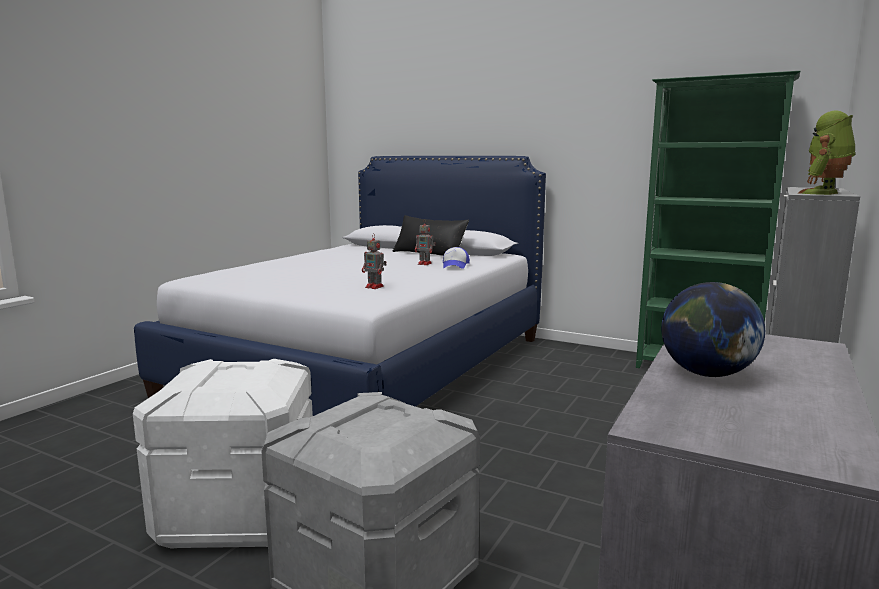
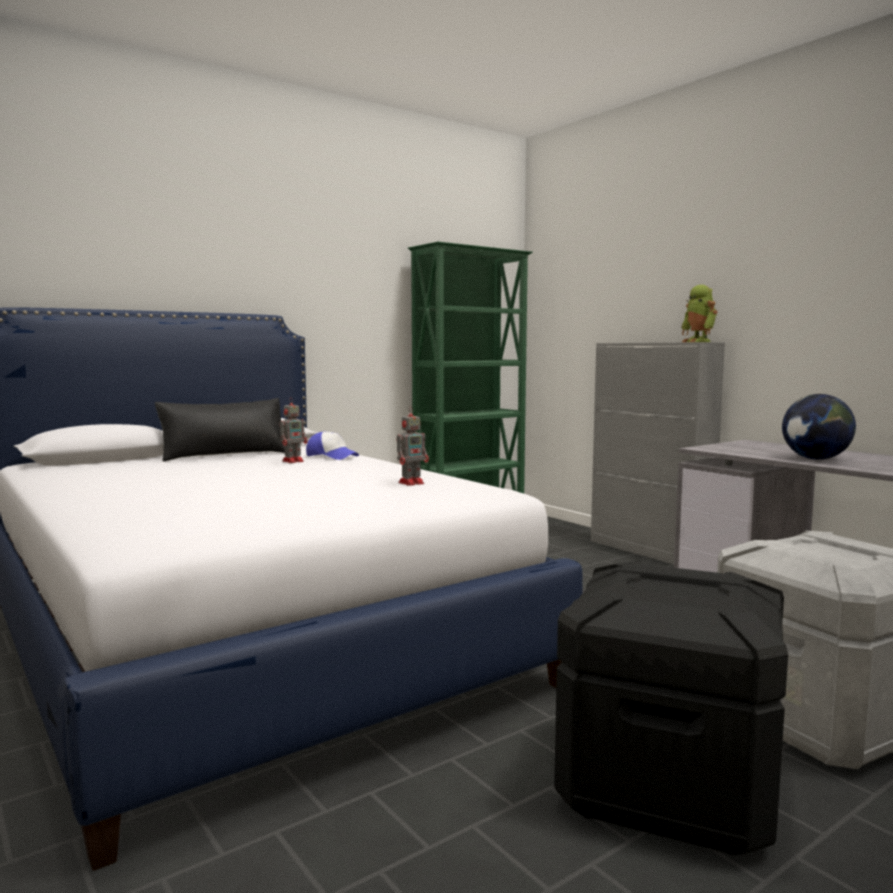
camera: 65 degrees left, 5 degrees down
(238, 512) = (666, 787): white storage box -> black storage box

